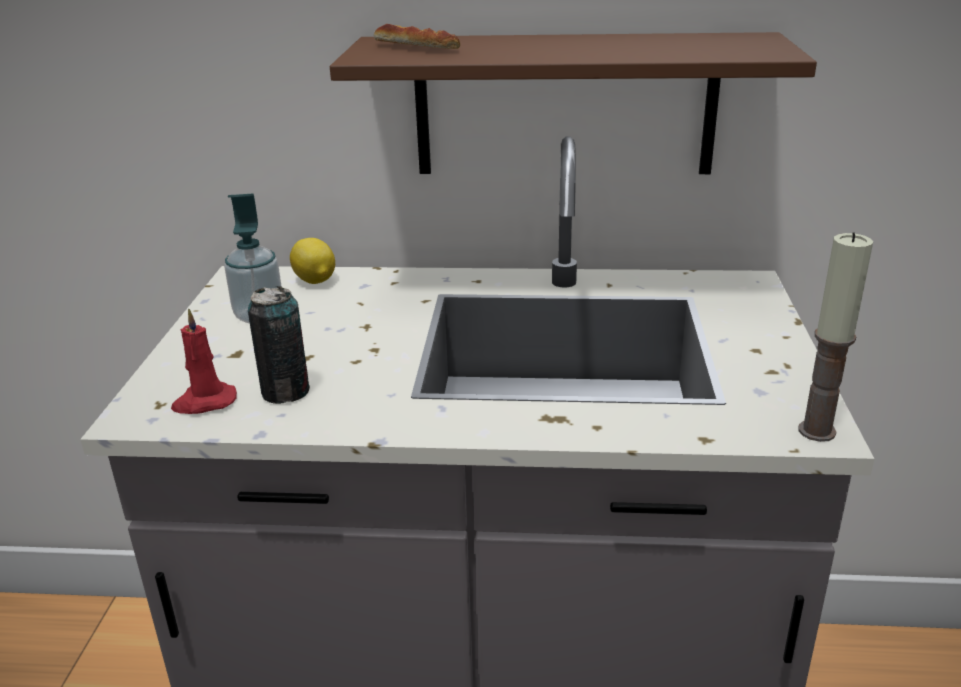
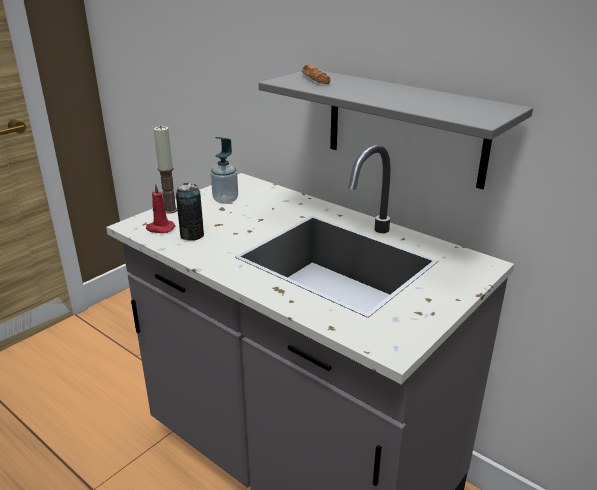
camera: 35 degrees right, 0 degrees up
(315, 281) = (268, 192): lemon -> none
(564, 106) = (405, 127): brown shelf -> grey shelf
(816, 431) = (392, 349): candle -> candle (170, 210)

